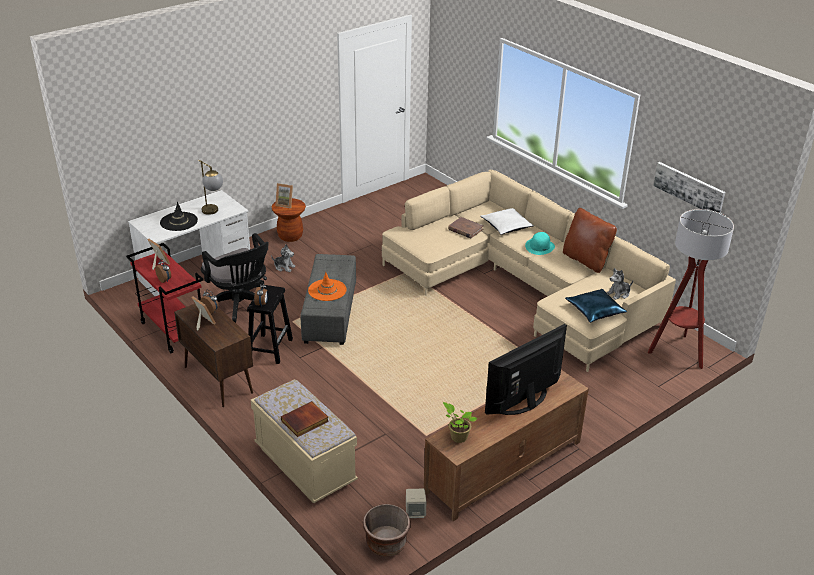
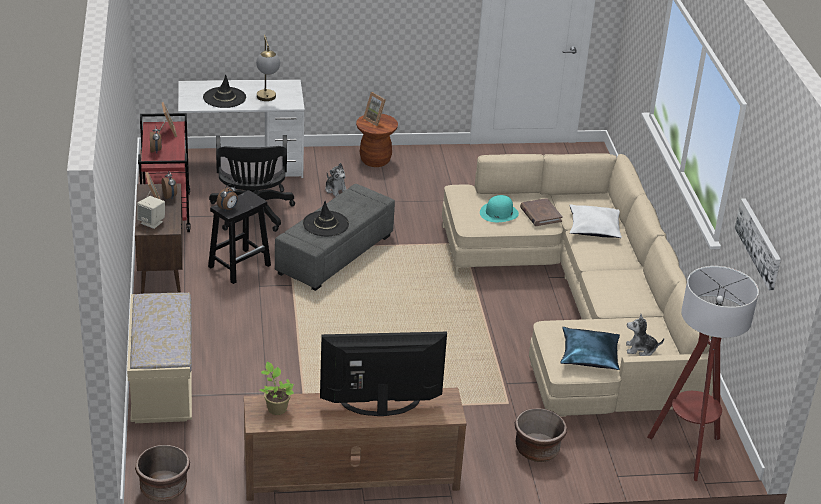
camera: 30 degrees right, 0 degrees up
(305, 421) = (154, 333): book -> none
(327, 290) = (325, 224): orange hat -> black hat
(415, 512) = (219, 475): beige speaker -> beige speaker (152, 222)
(540, 246) = (607, 264): turquoise hat -> turquoise hat (499, 213)
(586, 260) = (645, 299): brown pillow -> none
(596, 392) = (537, 450): none -> brown planter

